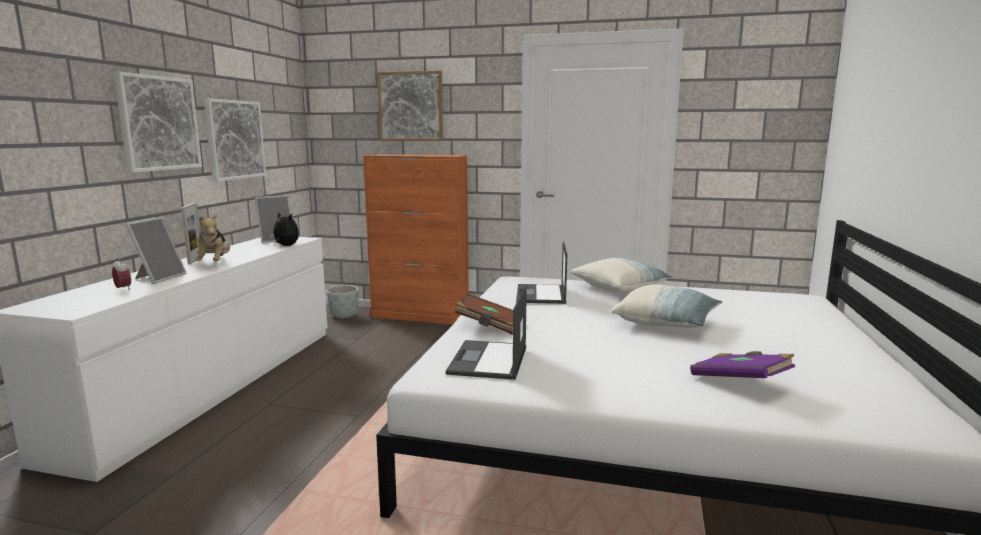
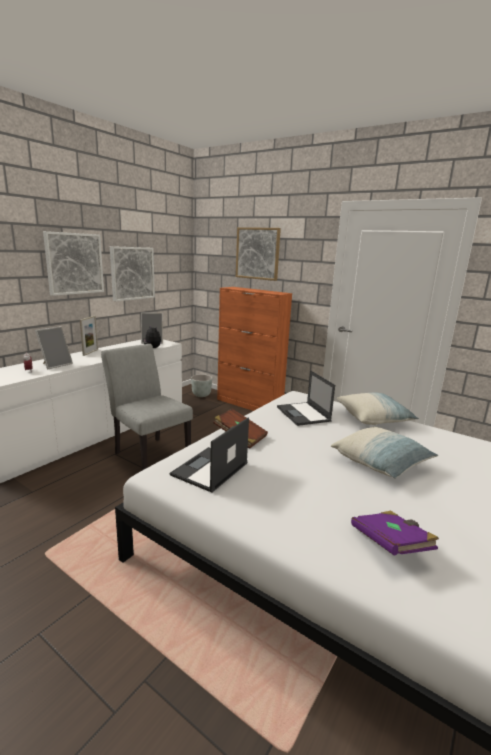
camera: 20 degrees right, 5 degrees up
(215, 263) = (97, 357): plush toy -> none
(323, 395) = (149, 454): none -> grey chair
(541, 295) = (303, 414): laptop -> laptop turned 45 degrees counterclockwise

